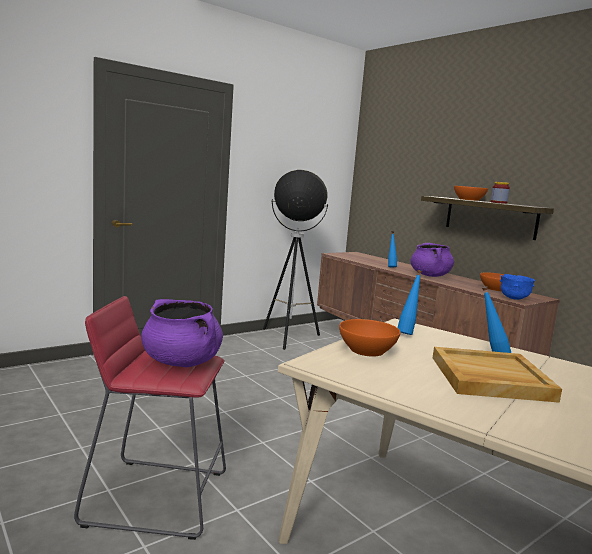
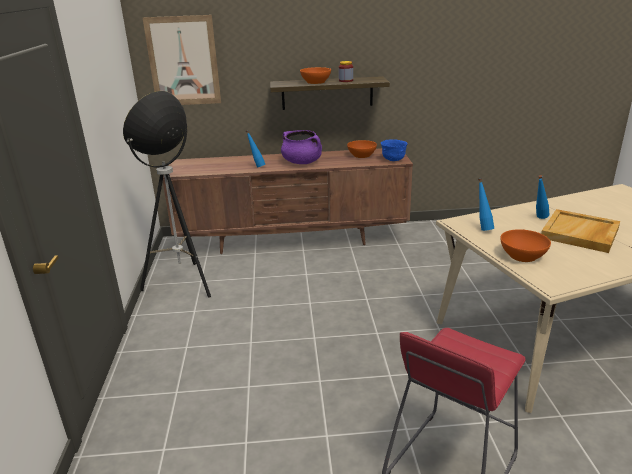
camera: 55 degrees left, 15 degrees up
(182, 362) = (462, 350): purple cooking pot -> none
(383, 170) = (183, 61): none -> picture

